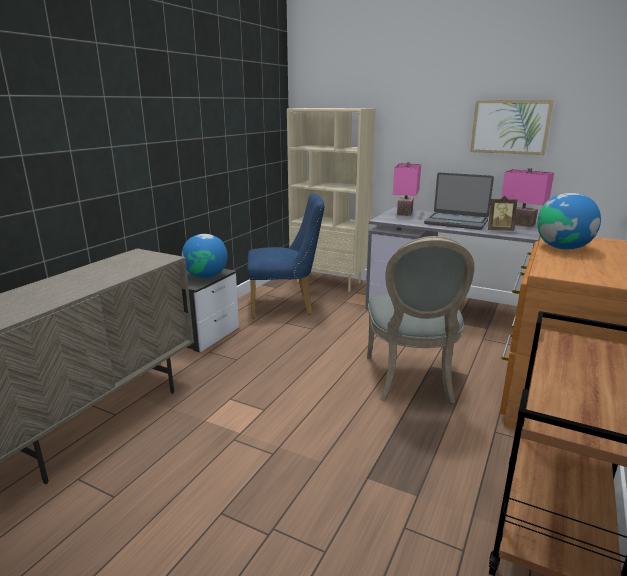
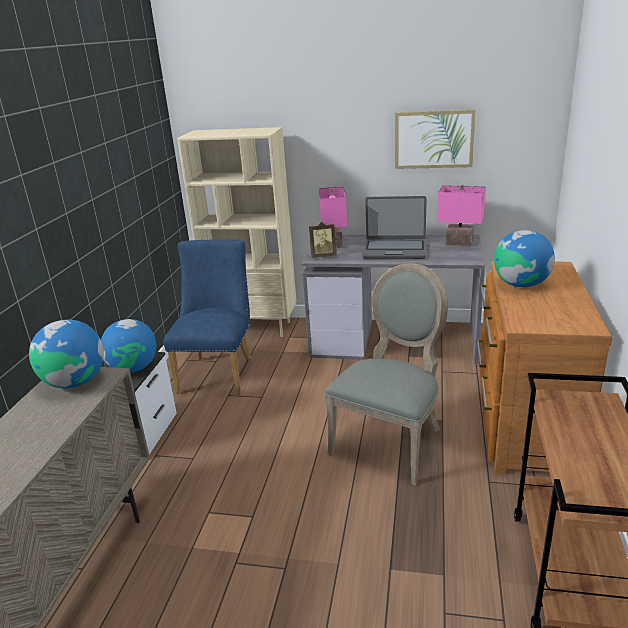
camera: 15 degrees left, 5 degrees up
(140, 258) = (75, 382): none -> globe
(286, 306) = (219, 372): blue chair -> blue chair turned 60 degrees counterclockwise
(412, 380) = (391, 440): grey chair -> grey chair turned 135 degrees counterclockwise
(499, 230) = (442, 256): picture frame -> picture frame (323, 256)

